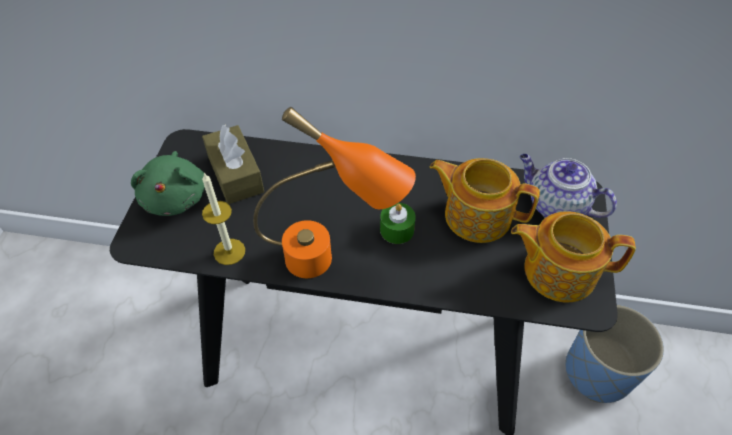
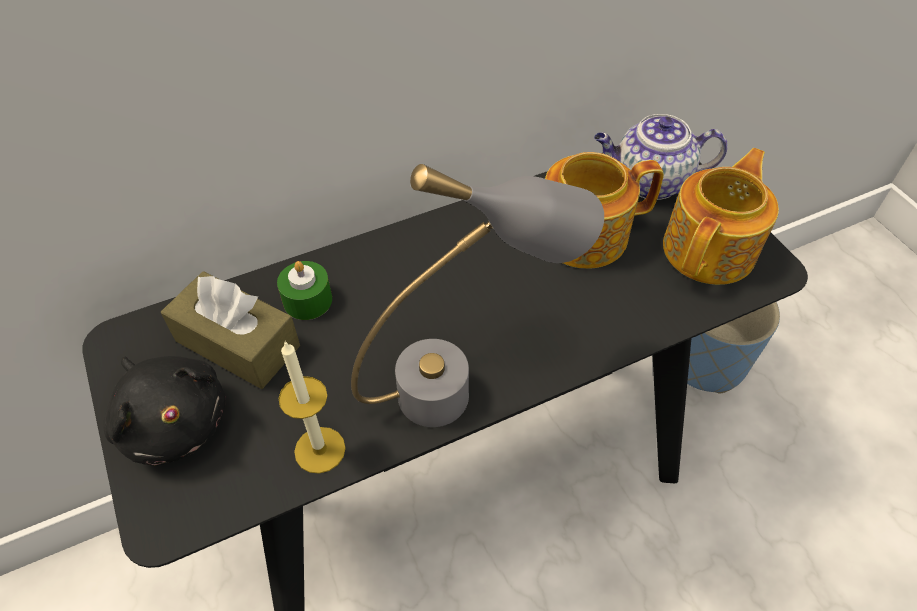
camera: 35 degrees left, 0 degrees up
(176, 197) = (174, 421): green plush toy -> black plush toy
(331, 263) = (466, 384): orange table lamp -> grey table lamp
(397, 230) = (509, 299): green candle -> green candle (307, 300)
(557, 270) = (711, 249): teapot -> teapot turned 150 degrees clockwise

